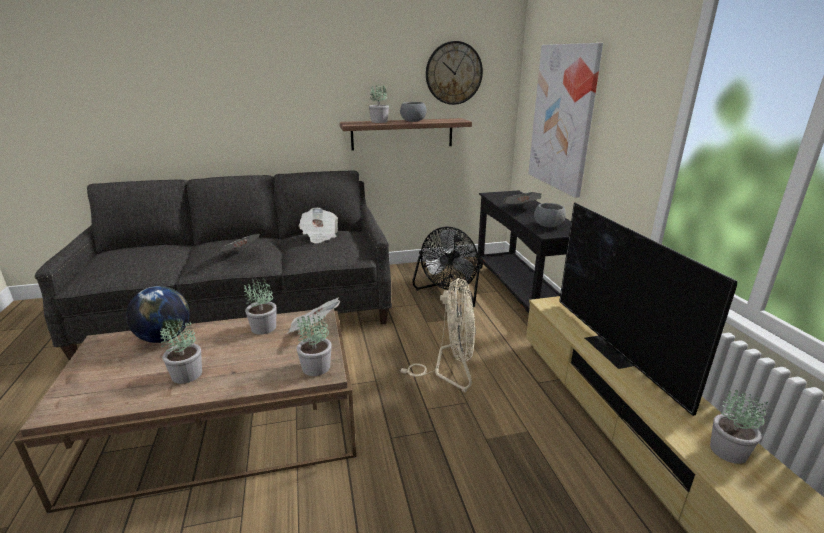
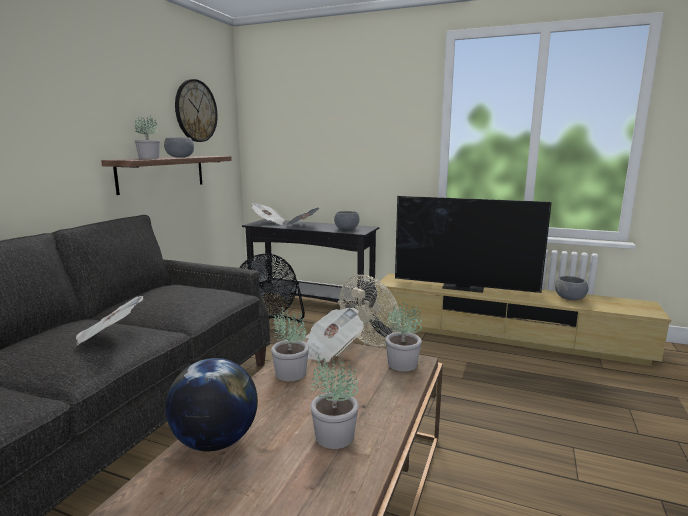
camera: 55 degrees left, 10 degrees down
(319, 236) = (156, 294): newspaper -> newspaper (269, 223)
(563, 118) = (314, 146): picture -> none
(729, 451) = (569, 298): potted plant -> grey bowl

